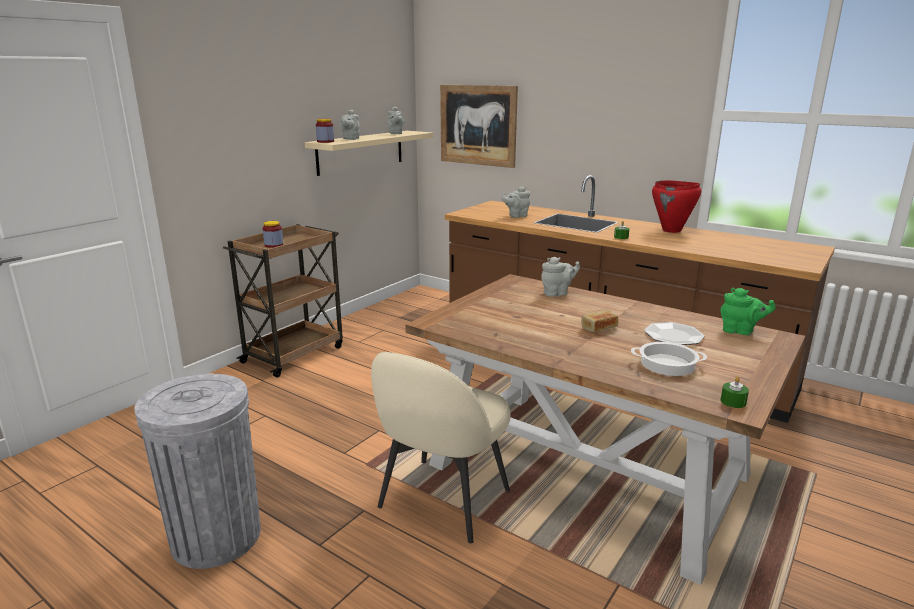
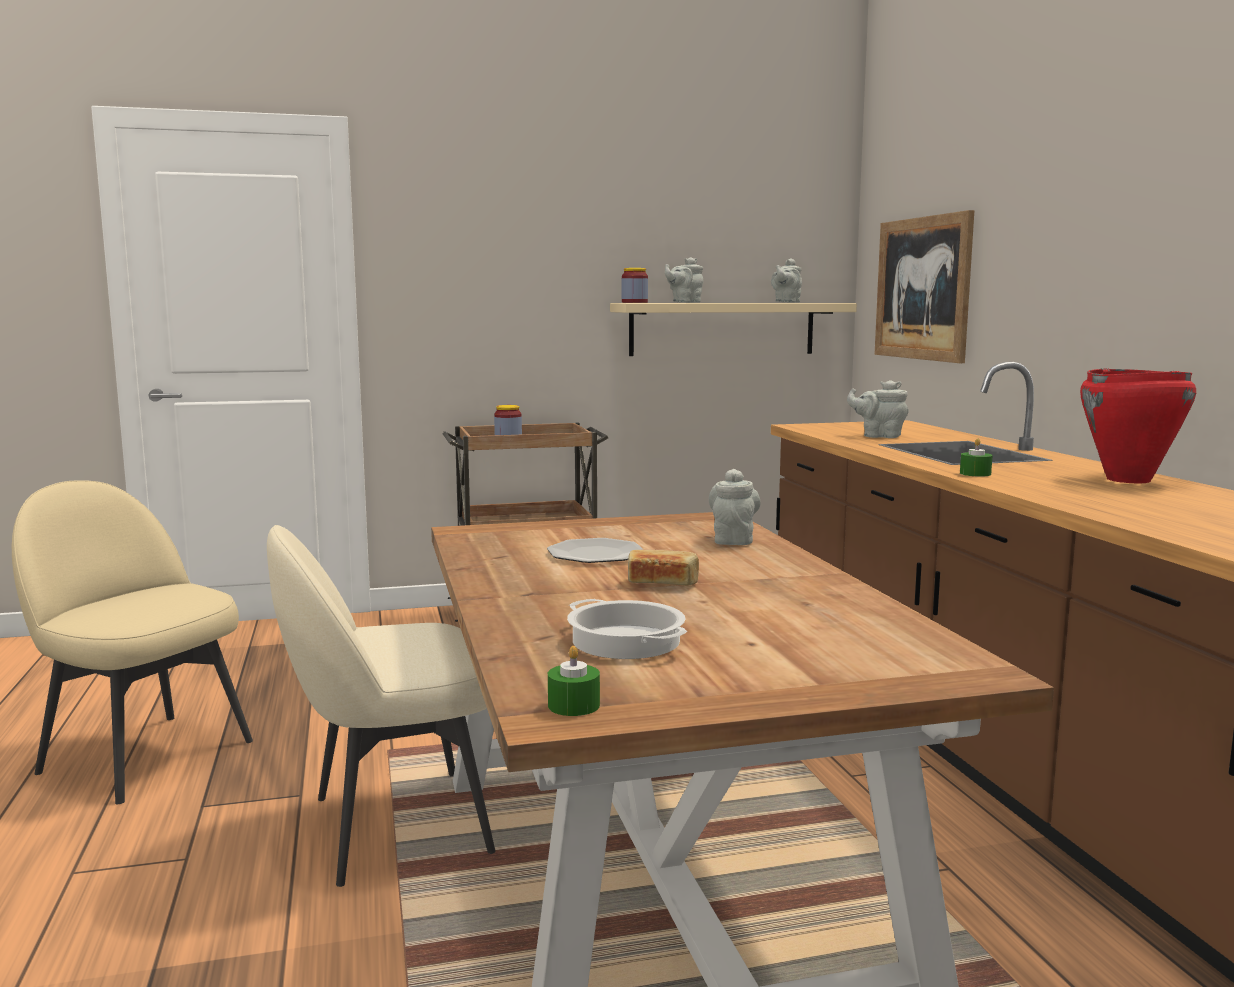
camera: 40 degrees right, 10 degrees down
(216, 536) = (143, 755): grey trash can -> beige chair
(557, 293) = (733, 540): grey teapot -> grey teapot turned 105 degrees counterclockwise
(673, 335) = (758, 618): plate -> plate (595, 554)
(740, 331) = (913, 645): green teapot -> none

